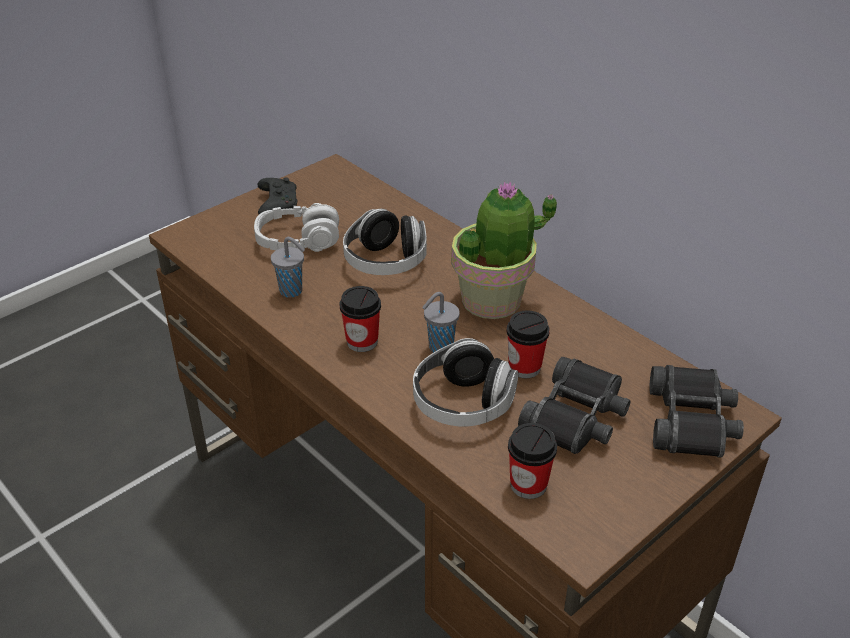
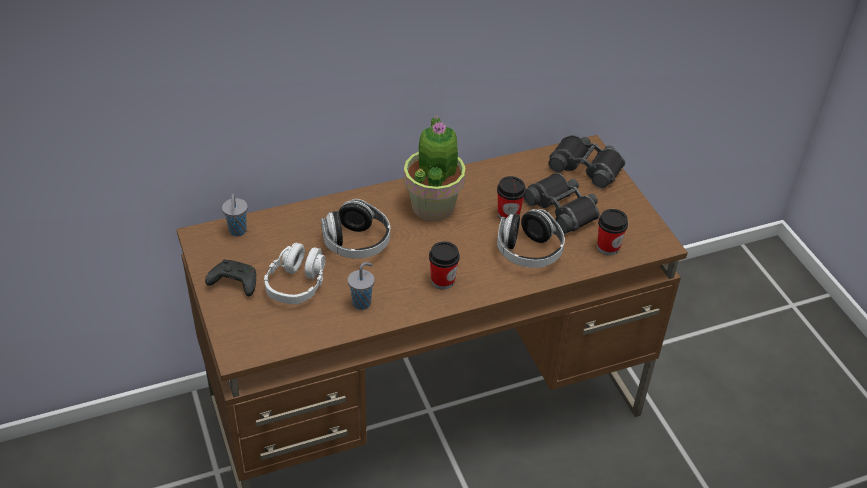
camera: 70 degrees left, 5 degrees up
(439, 348) = (469, 246): grey cup -> grey cup (237, 231)

